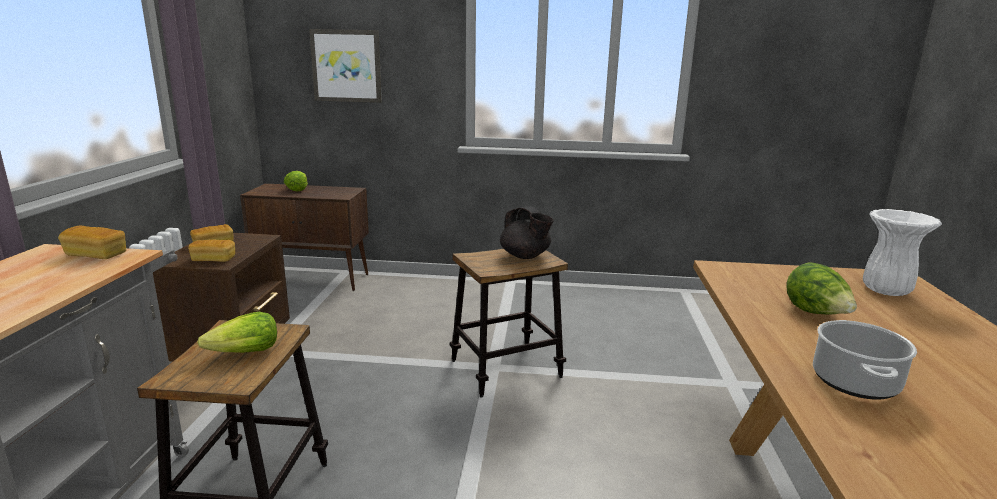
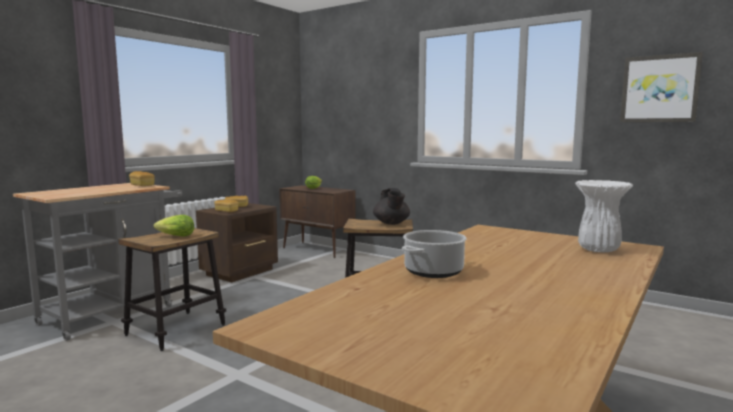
camera: 30 degrees right, 10 degrees down
(346, 66) = (349, 109): picture -> picture (659, 89)
(816, 314) = (497, 250): lettuce -> none

